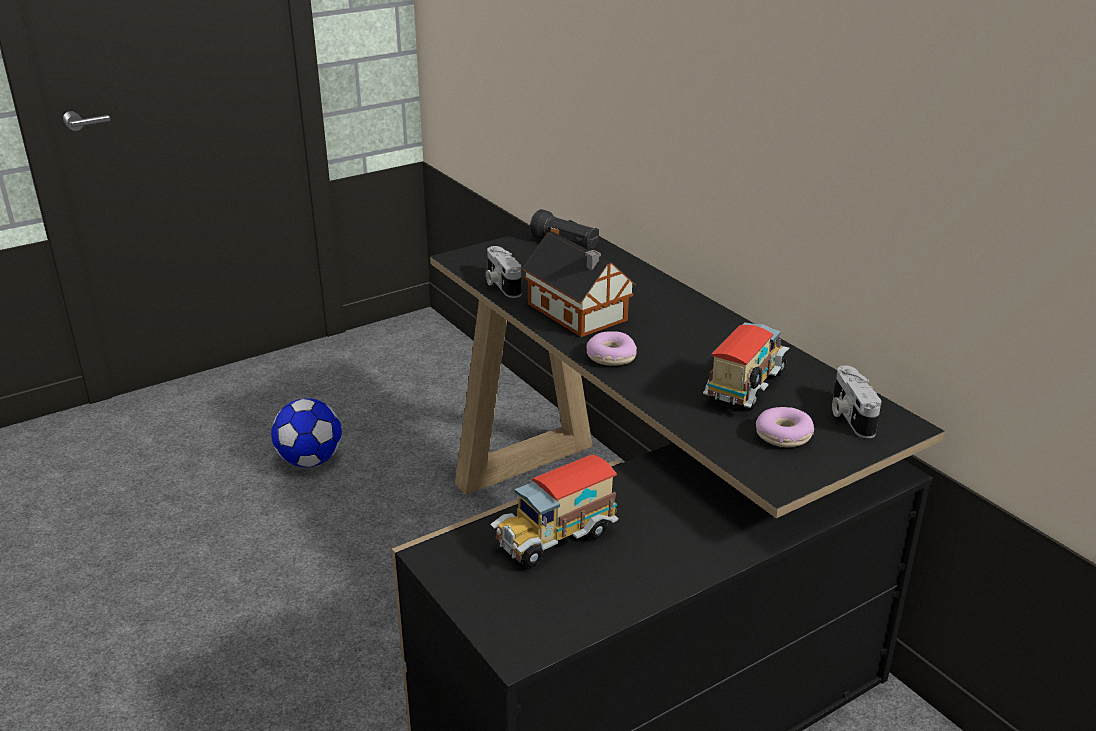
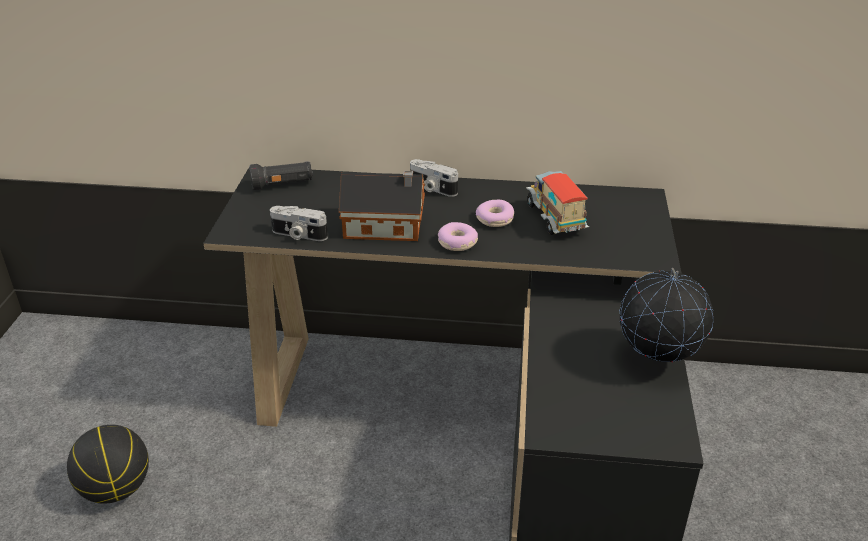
camera: 50 degrees left, 5 degrees up
(310, 461) = (116, 489): football -> basketball
(555, 539) = (581, 373): toy truck -> none
(646, 582) = (657, 361): none -> globe
(783, 435) = (616, 234): donut -> donut (495, 219)
(849, 415) = (619, 205): camera -> camera (432, 188)

